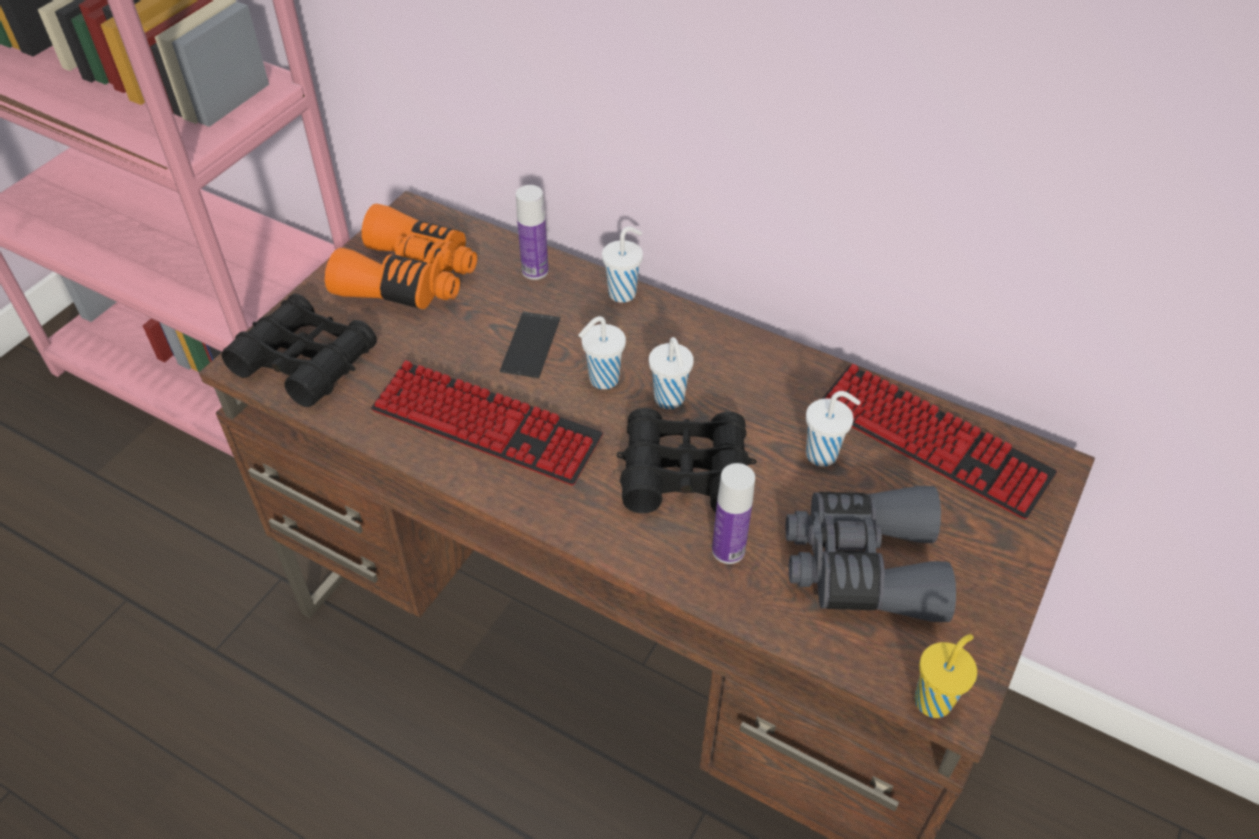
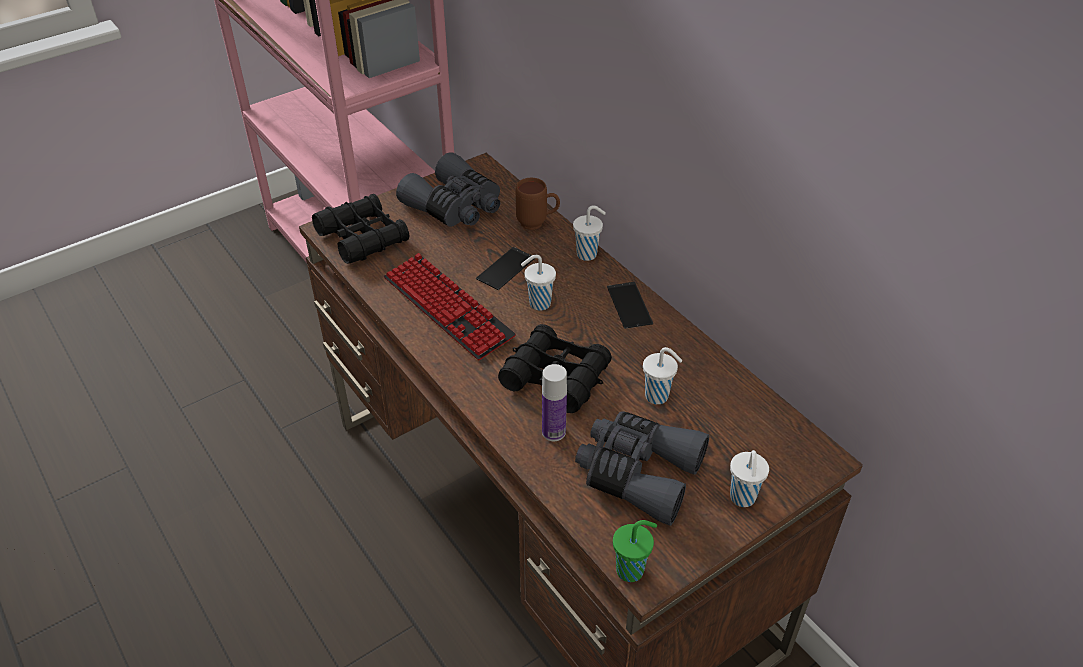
camera: 25 degrees right, 5 degrees down
(410, 278) = (455, 206): orange binoculars -> grey binoculars
(535, 270) = (537, 224): bottle -> brown mug
(670, 400) = (575, 330): white cup -> white cup (742, 498)
(716, 345) = (629, 305): none -> phone
(931, 442) = (742, 414): keyboard -> none
(934, 699) = (631, 570): yellow cup -> green cup

